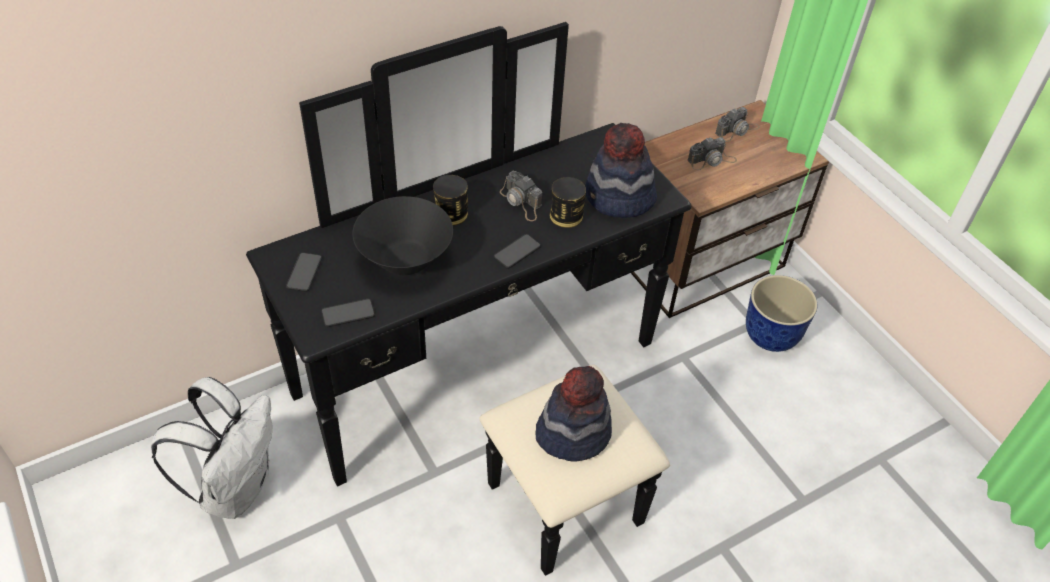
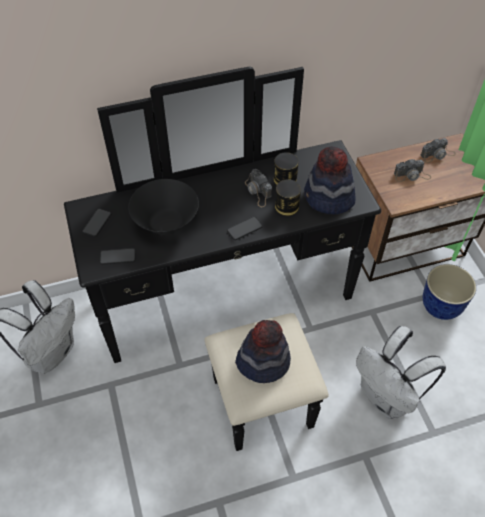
camera: 15 degrees right, 5 degrees up
(451, 213) = (206, 193): can -> can (285, 179)
(732, 465) = (387, 397): none -> white backpack

